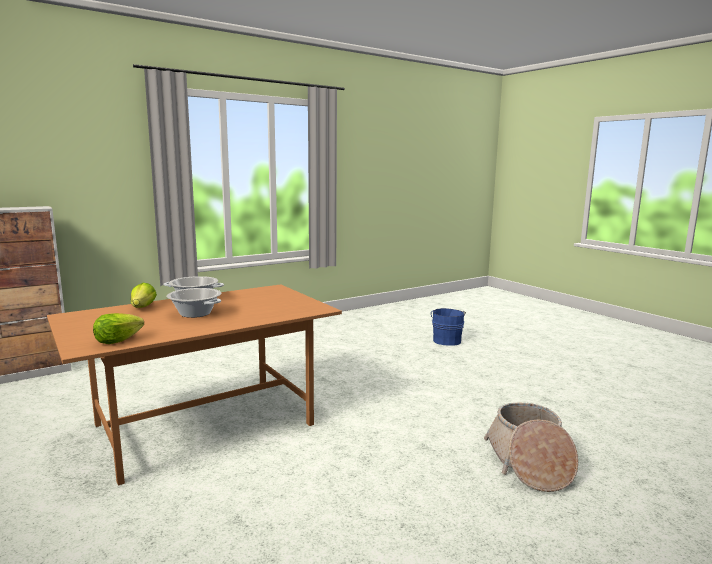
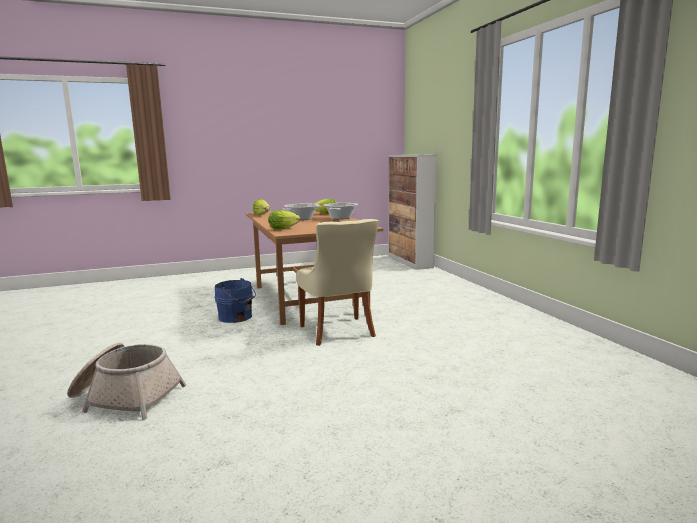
camera: 105 degrees right, 0 degrees up
(290, 312) = (282, 229): none -> lettuce
(325, 391) = (338, 332): none -> beige chair
(447, 340) = (514, 435): blue bucket -> blue bucket (236, 317)

